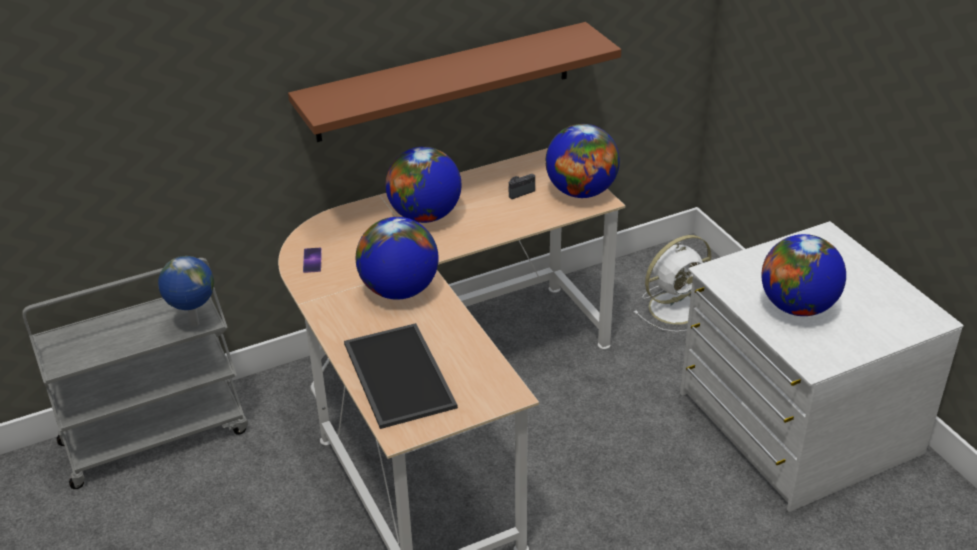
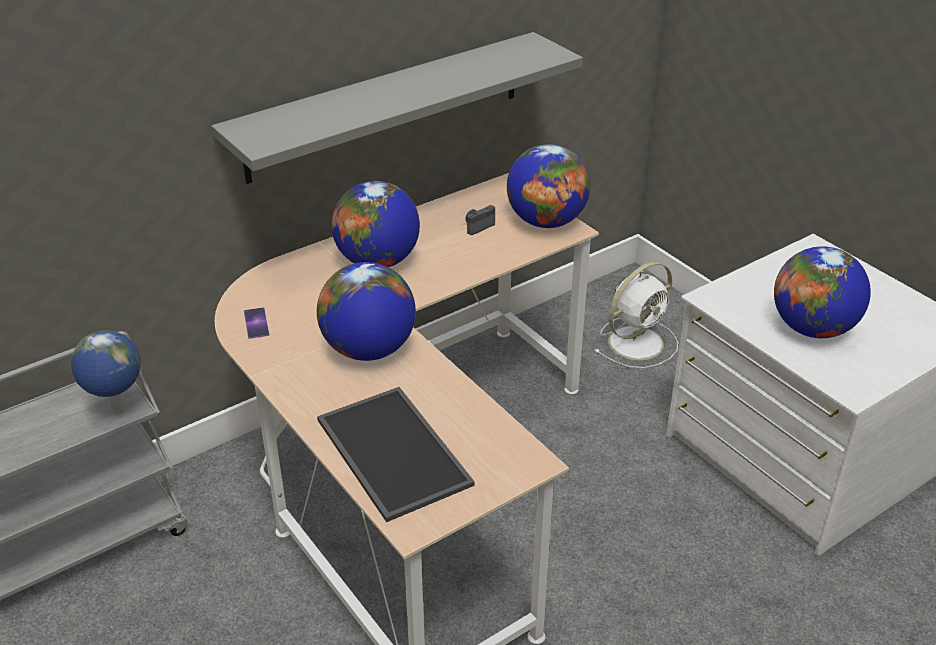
camera: 10 degrees left, 0 degrees up
(444, 82) = (386, 106): brown shelf -> grey shelf

